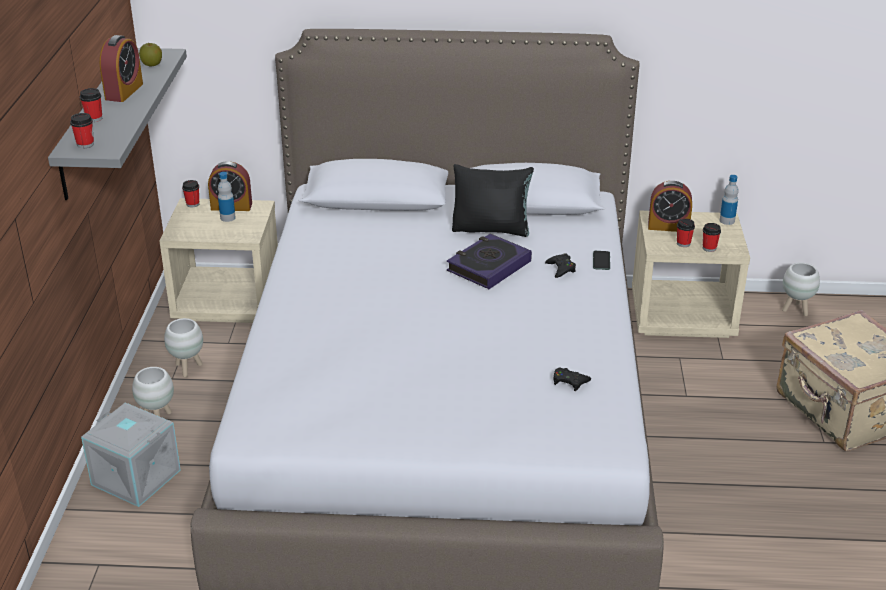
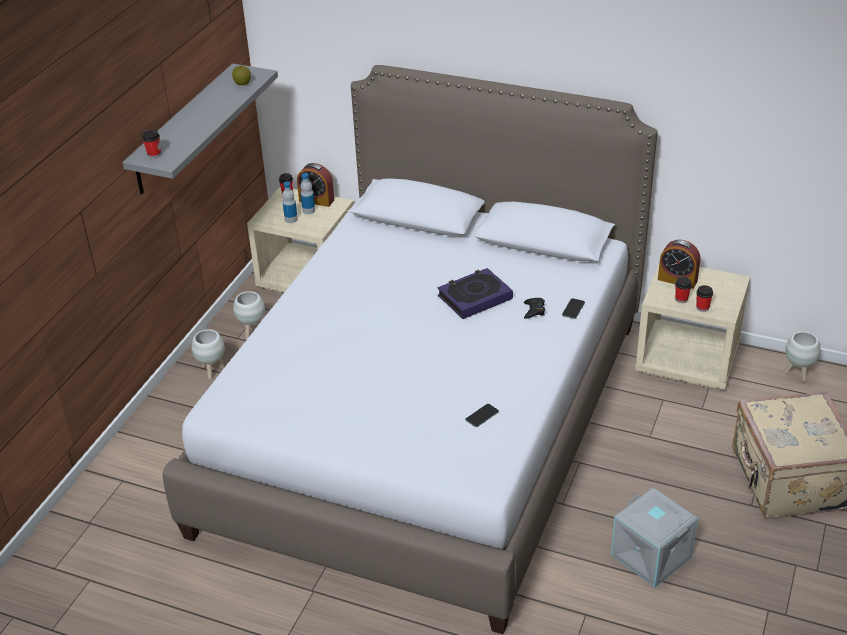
camera: 20 degrees right, 5 degrees up
(94, 118) = (172, 131): cup -> none
(124, 91) = (208, 107): alarm clock -> none
(134, 478) = (175, 417): grey storage box -> grey storage box (650, 556)
(491, 229) = (496, 262): black pillow -> none
(569, 381) = (482, 416): black game controller -> phone
(727, 221) = (735, 283): bottle -> bottle (291, 219)

